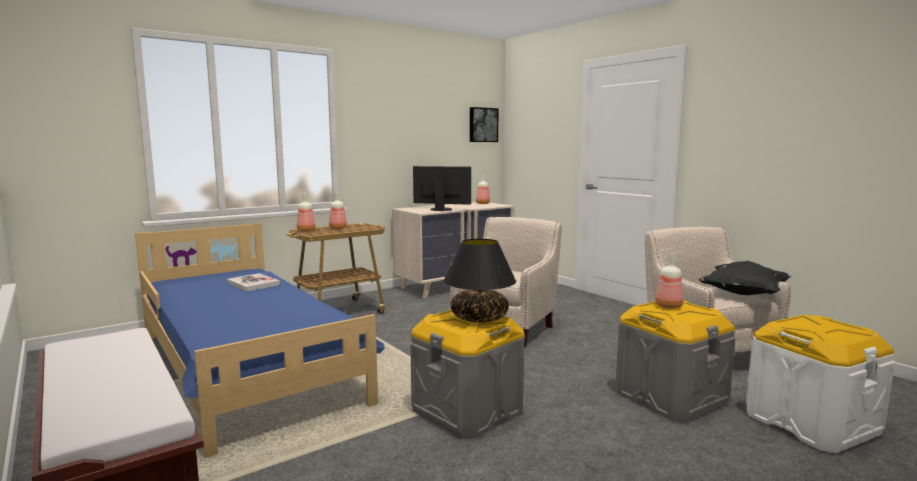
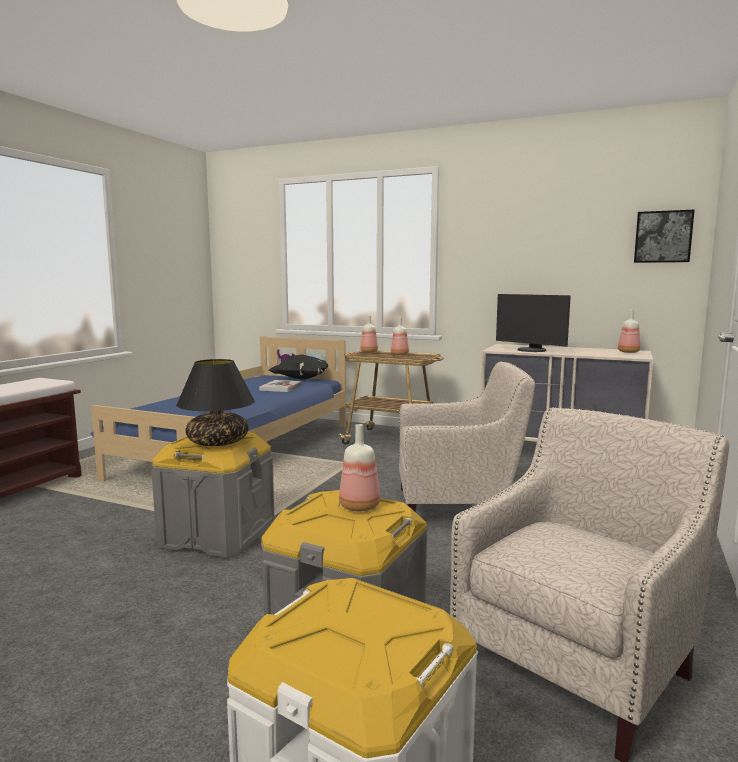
camera: 60 degrees right, 0 degrees up
(441, 209) = (531, 350): monitor -> monitor turned 150 degrees clockwise
(743, 294) = (593, 569): black pillow -> black pillow (301, 379)

